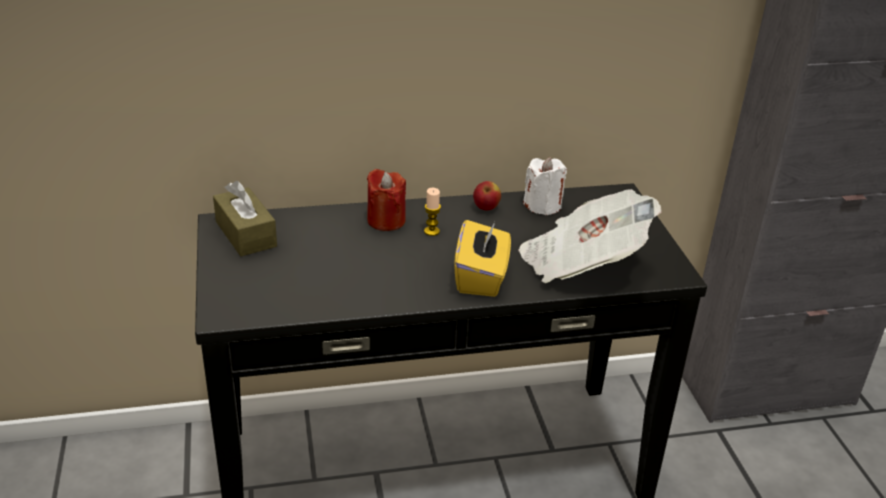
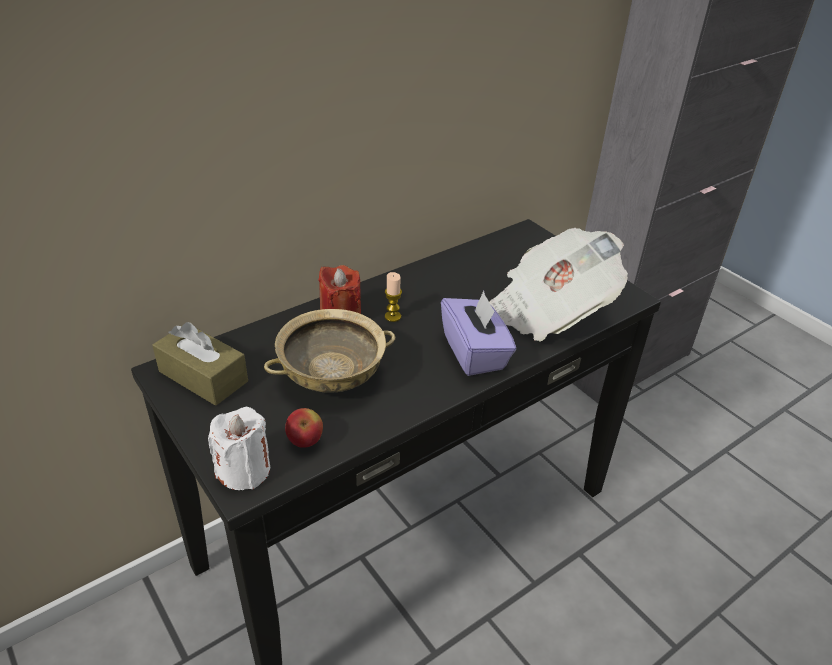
camera: 25 degrees left, 5 degrees up
(346, 261) = (333, 375): none -> beige bowl
(481, 278) = (475, 353): yellow tissue box -> purple tissue box
(486, 208) = (424, 277): apple -> apple (305, 441)
(543, 205) = (472, 261): white candle -> white candle (244, 470)

